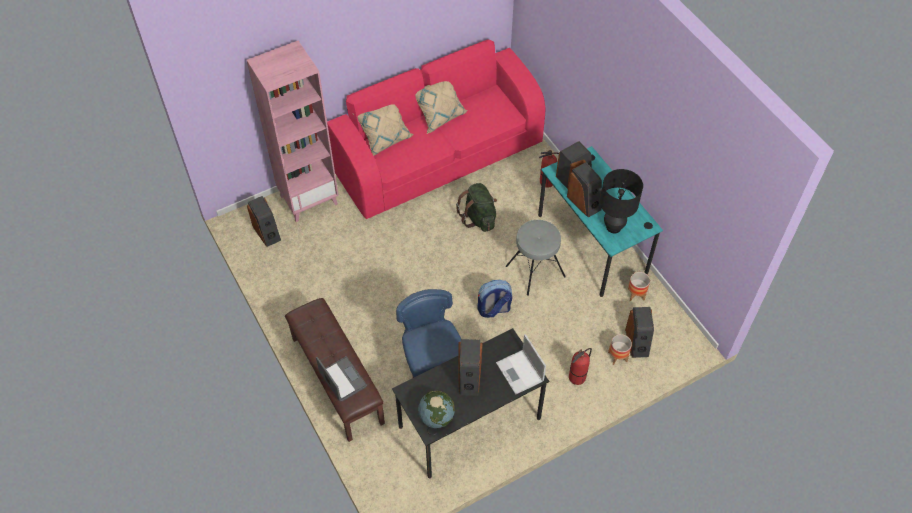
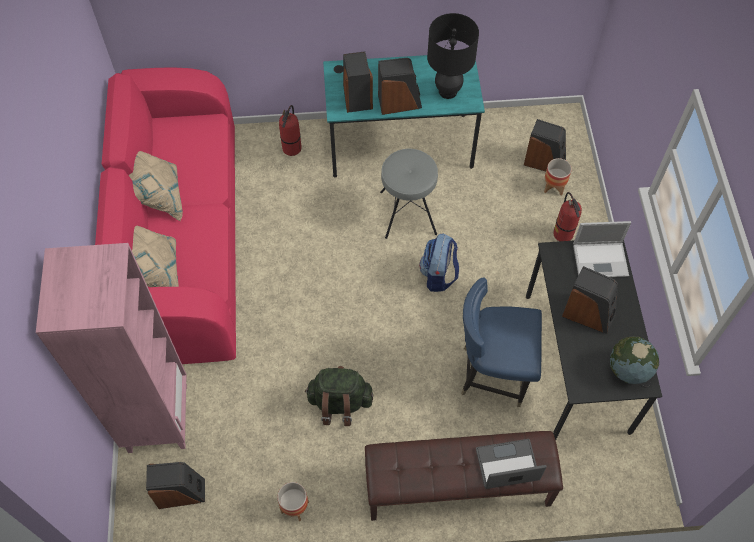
camera: 65 degrees left, 5 degrees up
(478, 218) = (303, 236): green backpack -> green backpack (340, 403)
(636, 294) = (485, 136): planter -> planter (295, 507)

